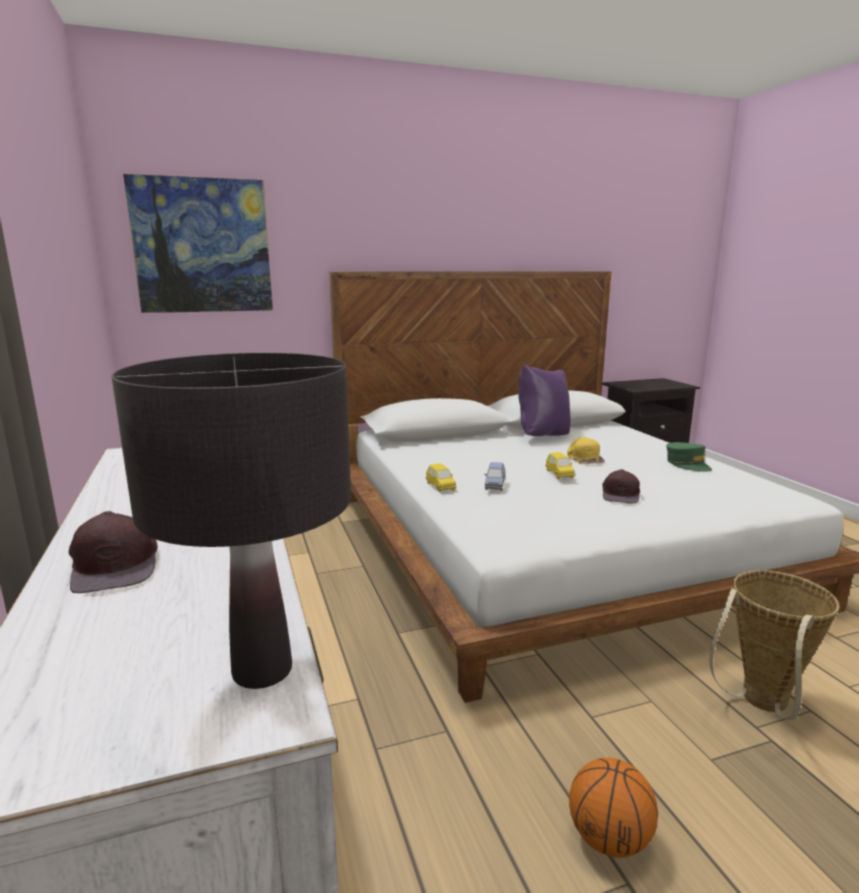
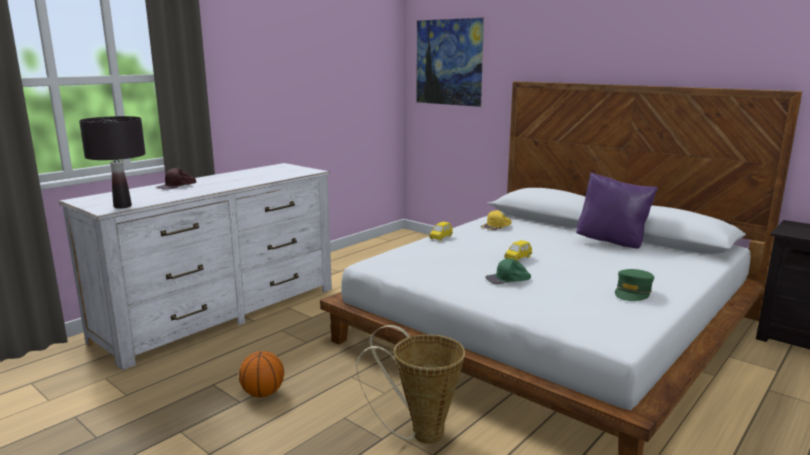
camera: 60 degrees right, 0 degrees up
(495, 485) = (459, 246): blue toy car -> none
(584, 458) = (573, 260): yellow cap -> yellow cap (496, 226)
(621, 494) = (508, 279): brown cap -> green cap

